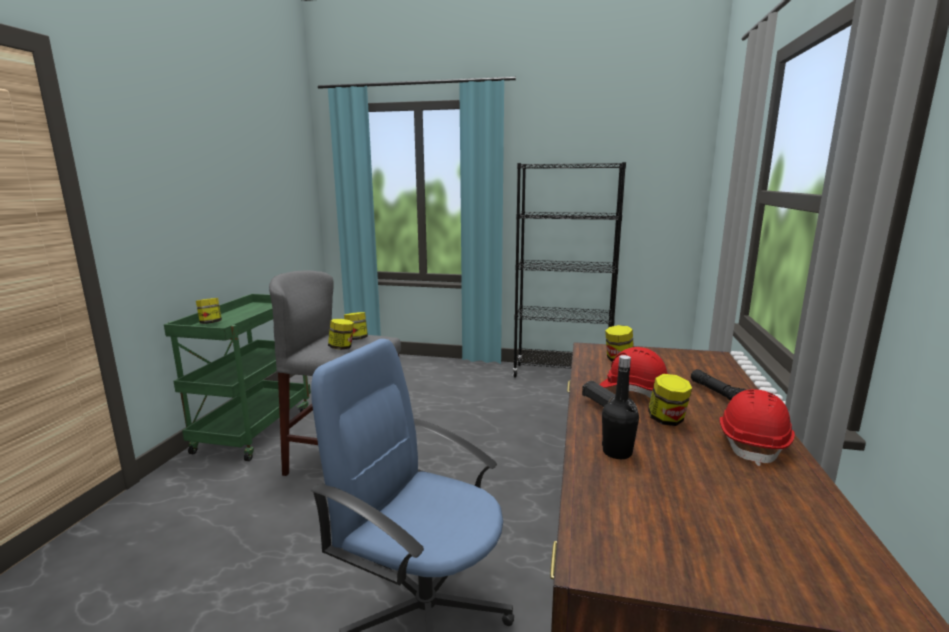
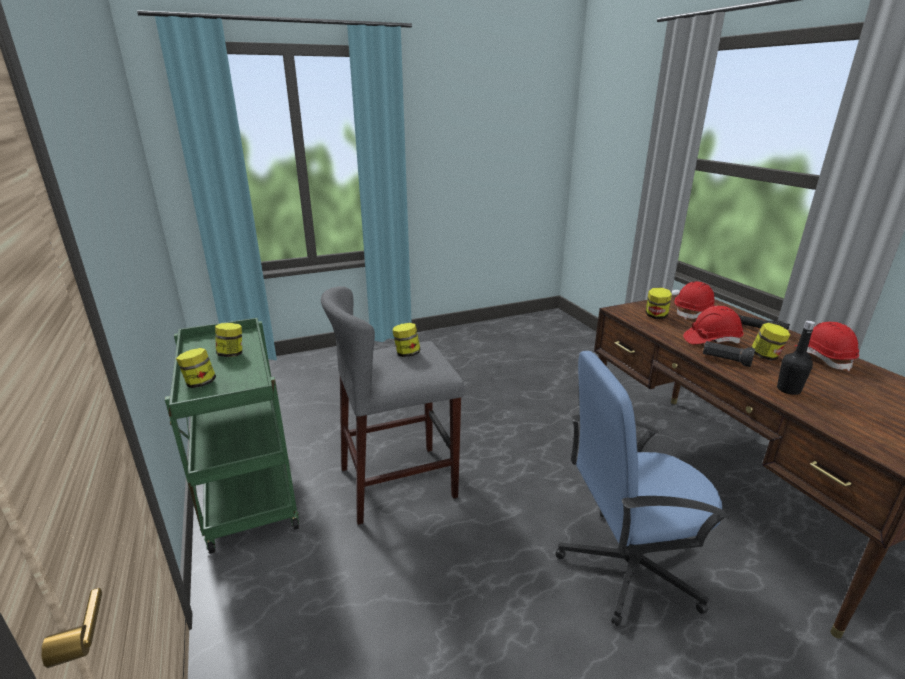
camera: 35 degrees left, 10 degrees up
(342, 348) = (415, 368): jar -> jar (231, 354)
(561, 374) = (472, 333): black bookcase -> none
(675, 366) = (694, 312): none -> red hard hat

